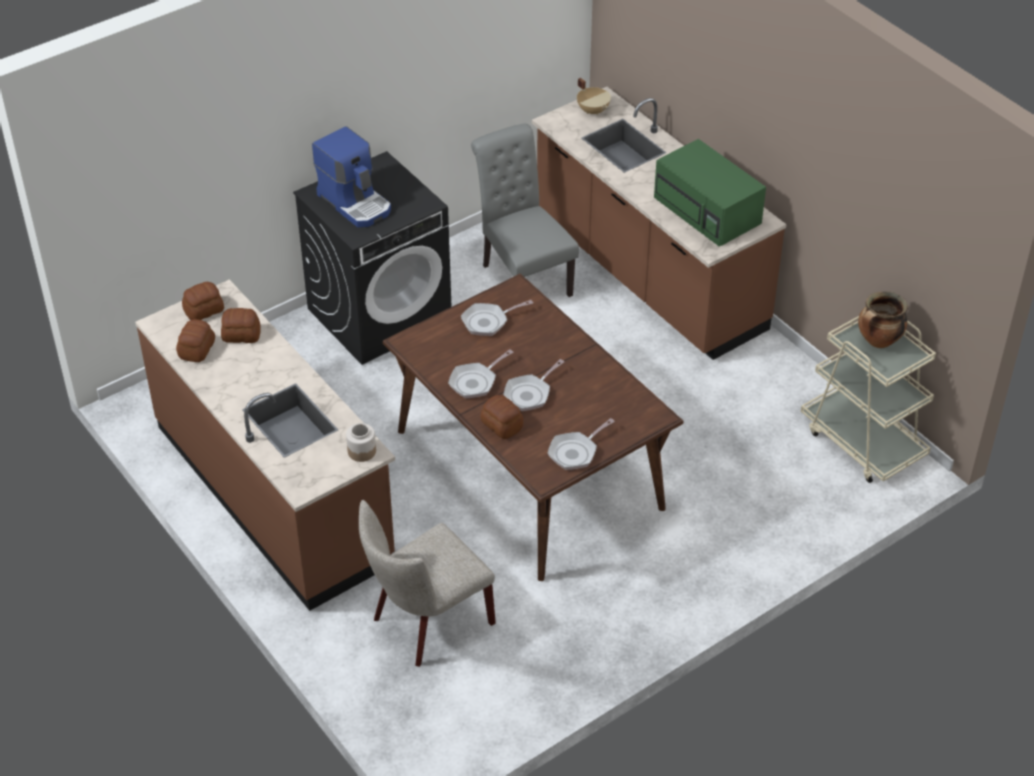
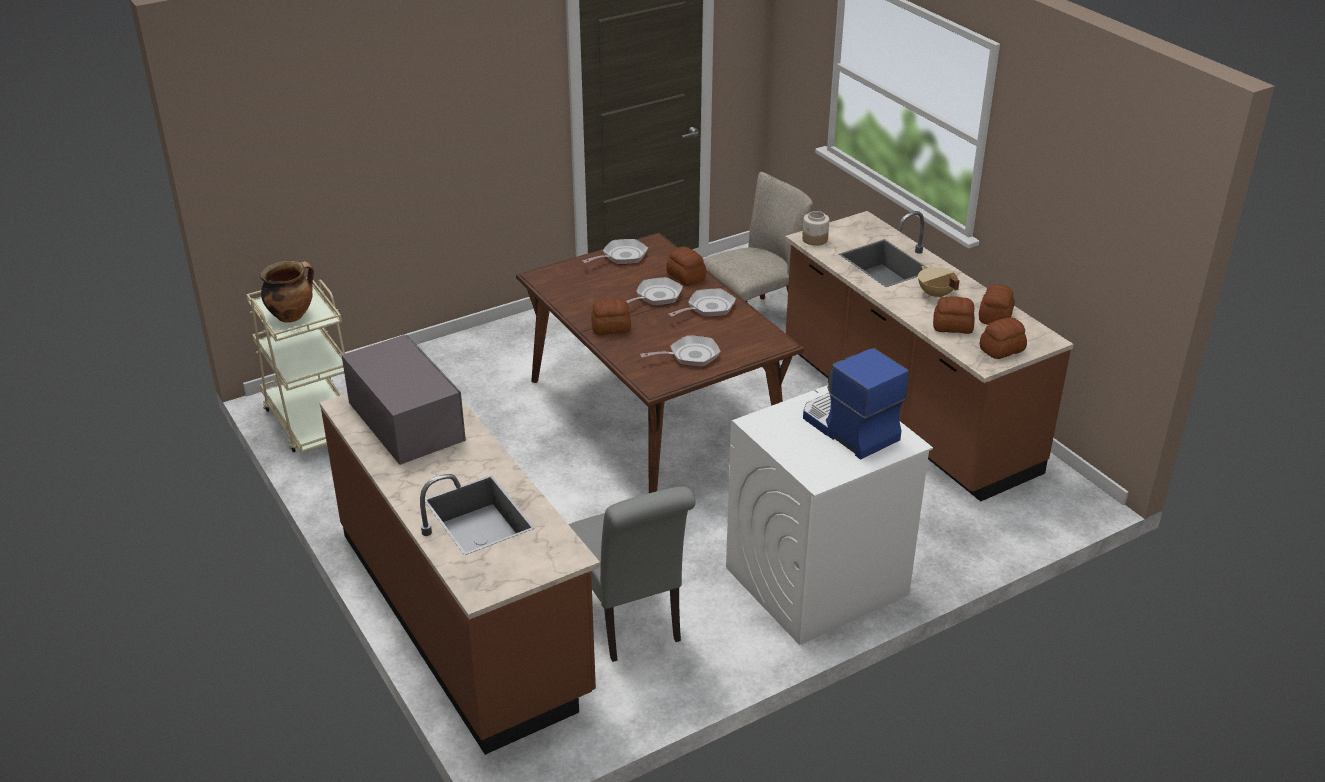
camera: 175 degrees left, 10 degrees down
(380, 314) = (816, 582): black washing machine -> white washing machine
(567, 350) = (611, 328): none -> bread
(593, 110) = (503, 570): beige cooking pot -> beige cooking pot (935, 294)
(708, 211) = (405, 421): green microwave -> grey microwave

